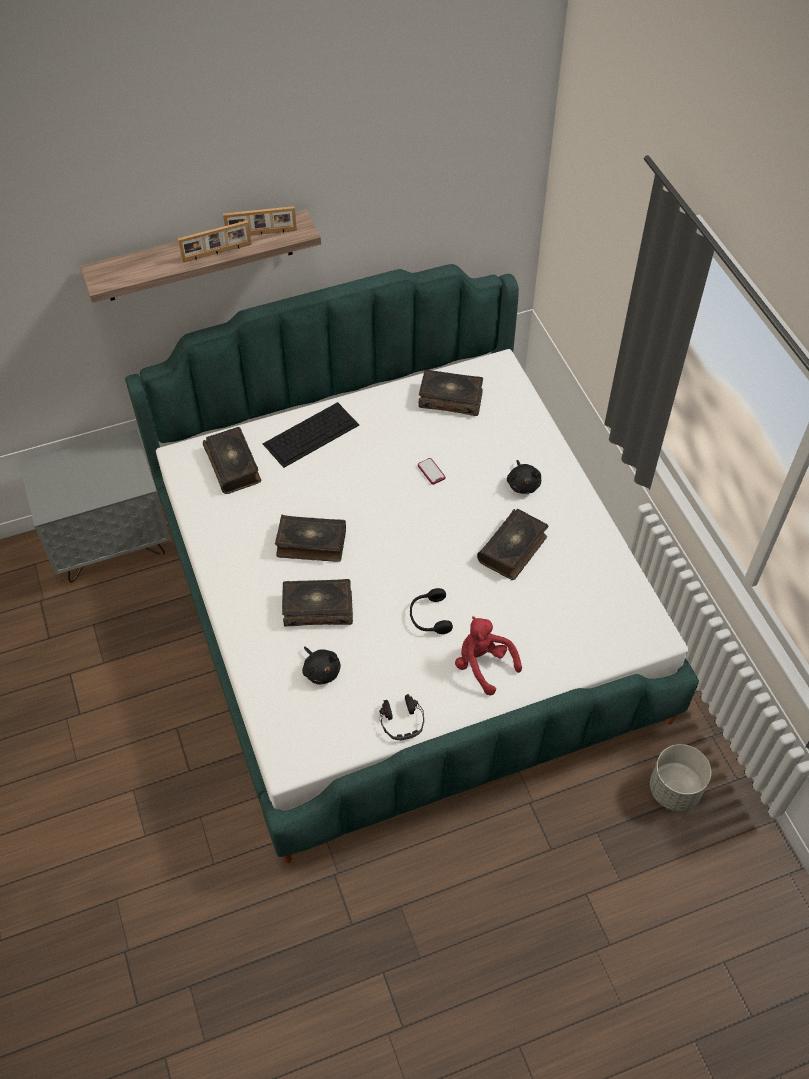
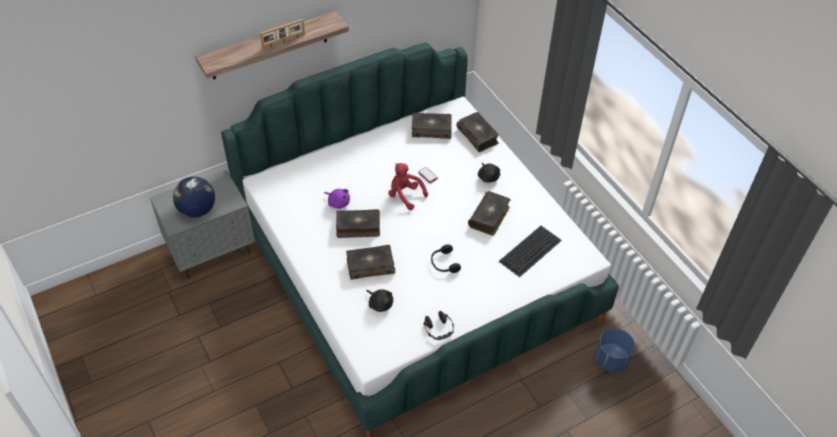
camera: 10 degrees left, 5 degrees down
(82, 490) = (197, 210): none -> globe
(233, 466) = (297, 184): book -> book (478, 136)
(261, 234) = (310, 27): picture frame -> none
(289, 501) = (338, 202): none -> purple plush toy
(311, 434) = (345, 160): keyboard -> keyboard (530, 250)
(483, 665) = (484, 288): red plush toy -> red plush toy (405, 195)
(674, 790) = (611, 360): grey planter -> blue planter

